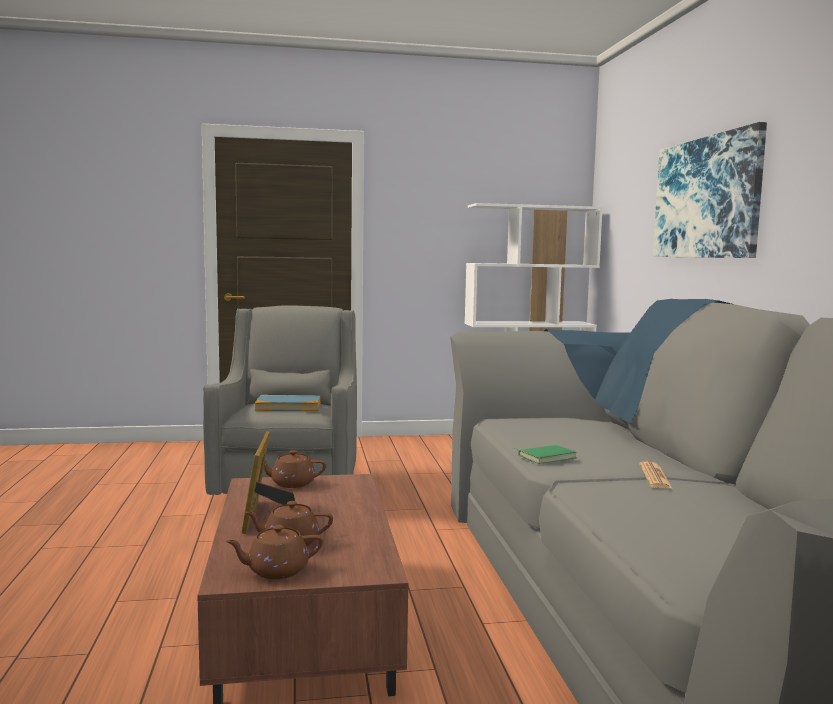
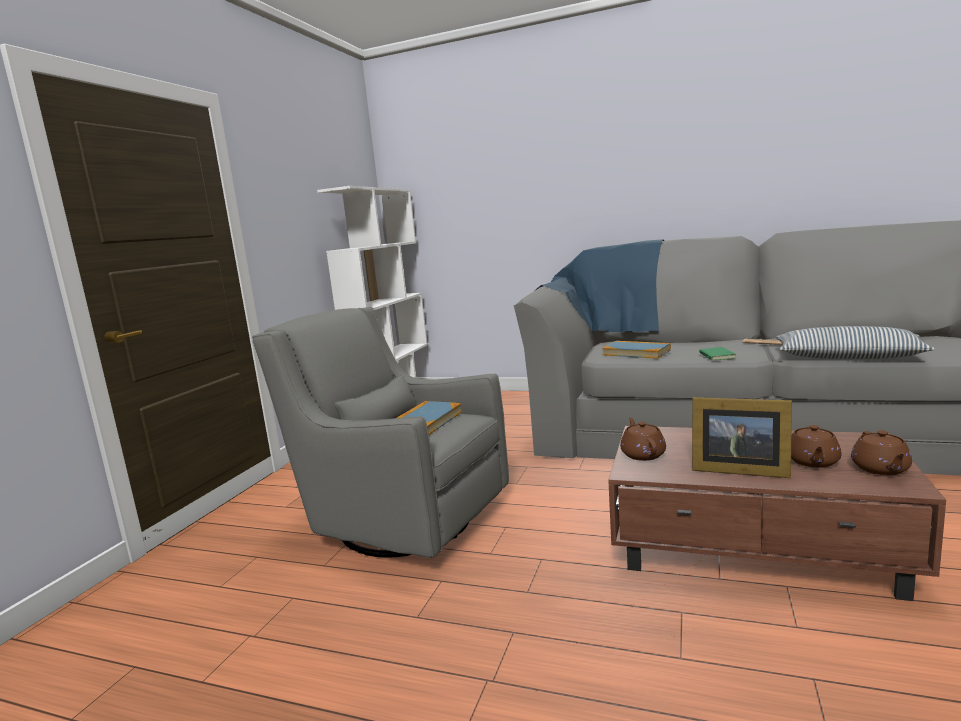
camera: 60 degrees left, 5 degrees up
(292, 483) = (642, 454): brown teapot -> brown teapot turned 150 degrees clockwise
(536, 429) = (636, 352): none -> book
(608, 515) = (848, 357): none -> pillow
(706, 198) = (563, 175): picture -> none

